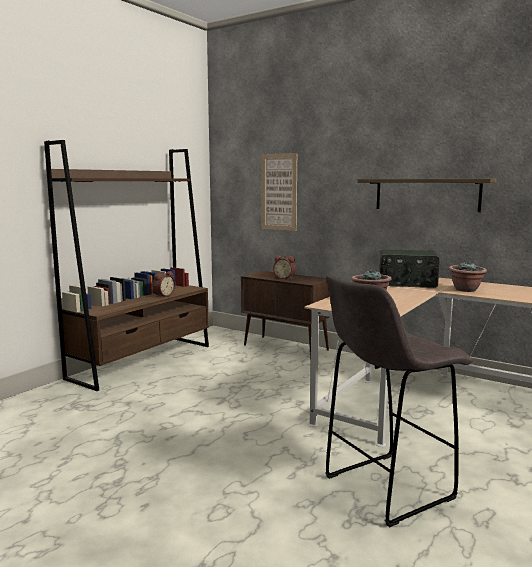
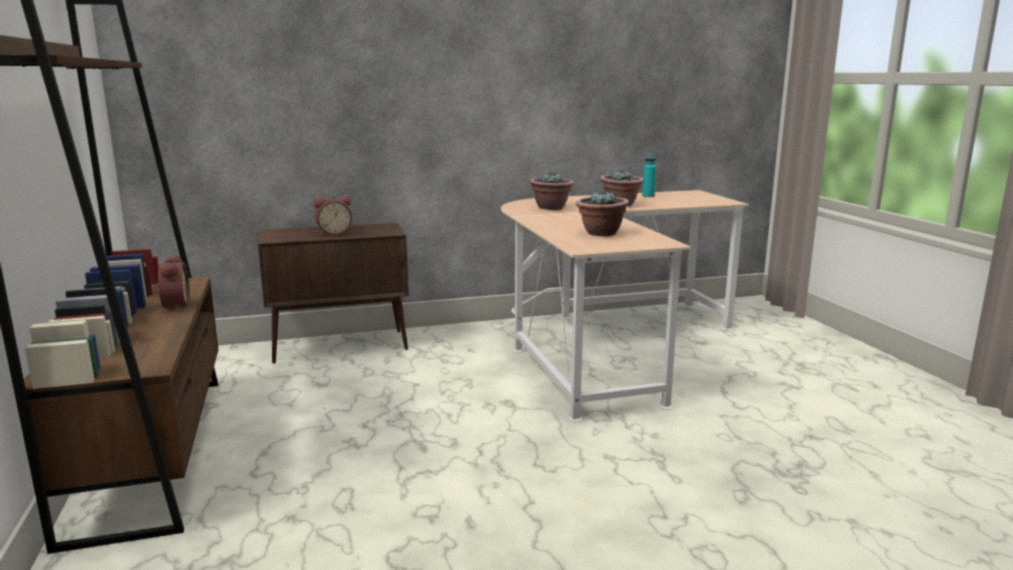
camera: 50 degrees left, 5 degrees up
(279, 192) = (278, 89): picture -> none
(385, 488) = (752, 442): grey stool -> none
(407, 283) = (551, 208): radio -> potted plant
(426, 194) = (524, 88): shelf -> none
(517, 289) = (648, 196): none -> turquoise bottle

